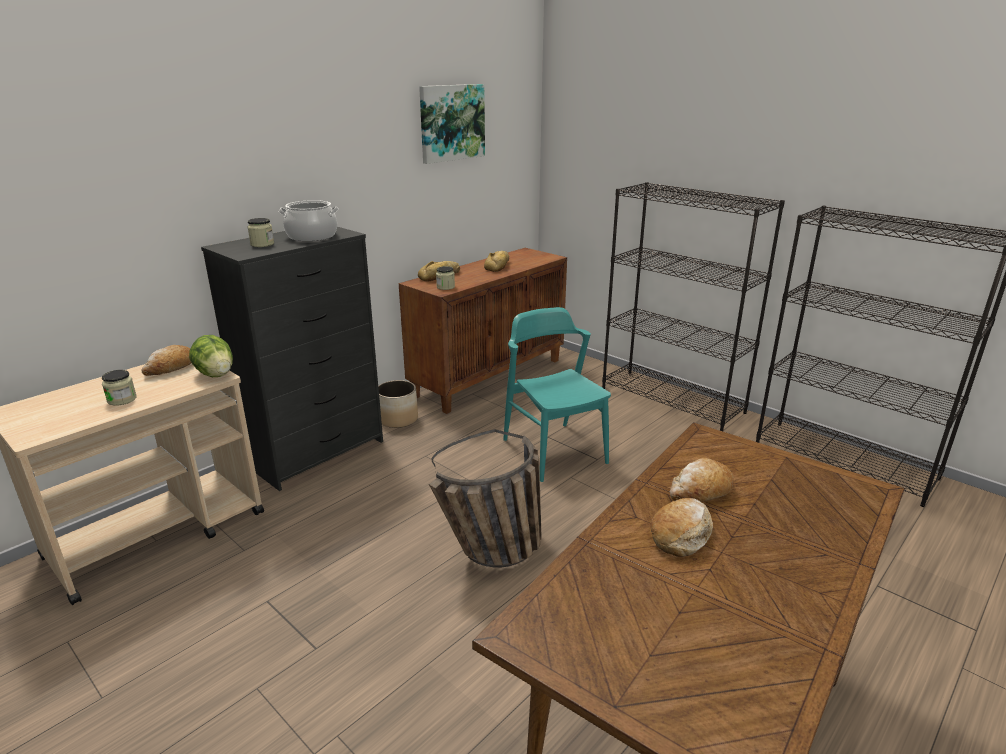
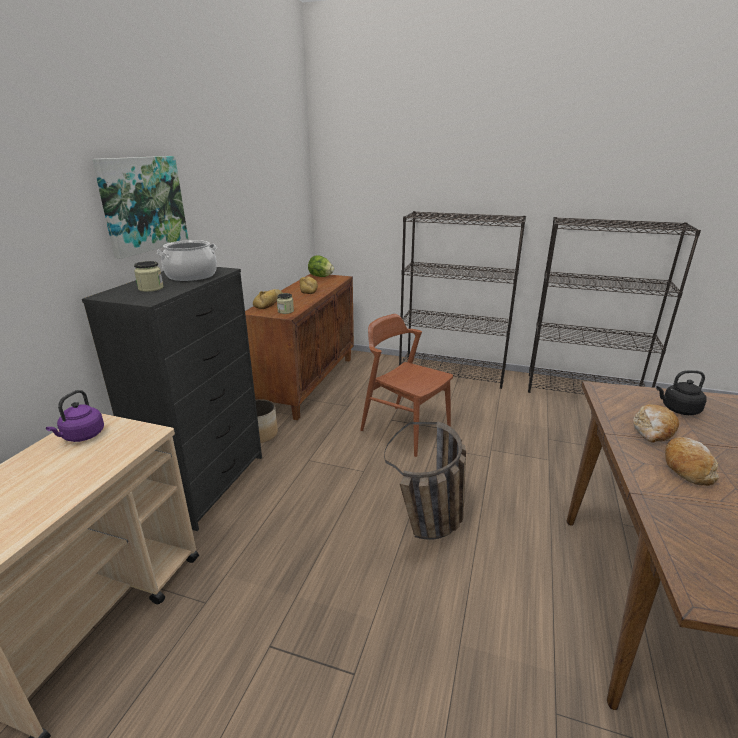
camera: 25 degrees left, 0 degrees up
(122, 399) = (55, 485): jar -> none
(171, 368) = (82, 436): bread -> purple kettle
(216, 374) = (144, 431): lettuce -> lettuce (320, 276)
(451, 122) = (260, 167): picture -> picture (142, 204)
(554, 451) = (405, 429): turquoise chair -> brown chair
(771, 479) = (678, 409): none -> black kettle

